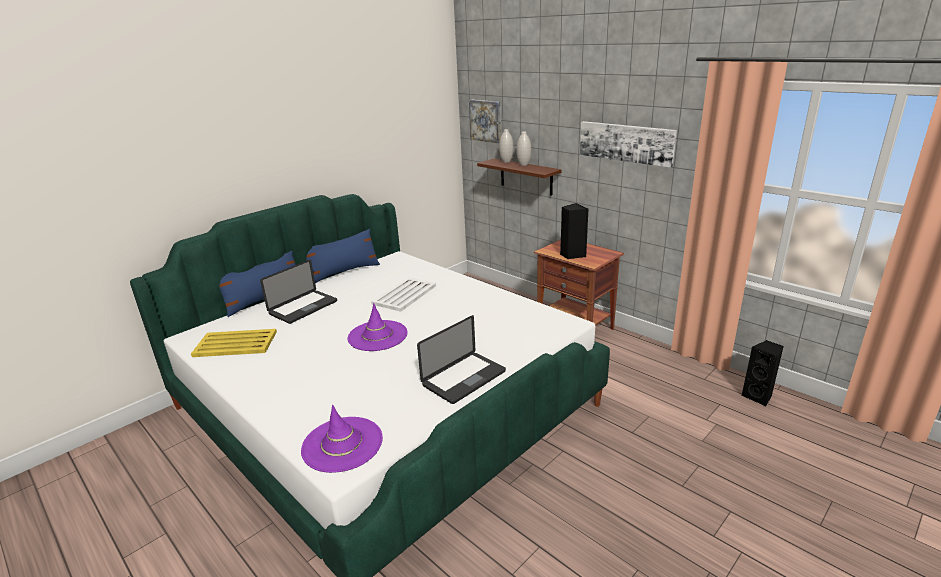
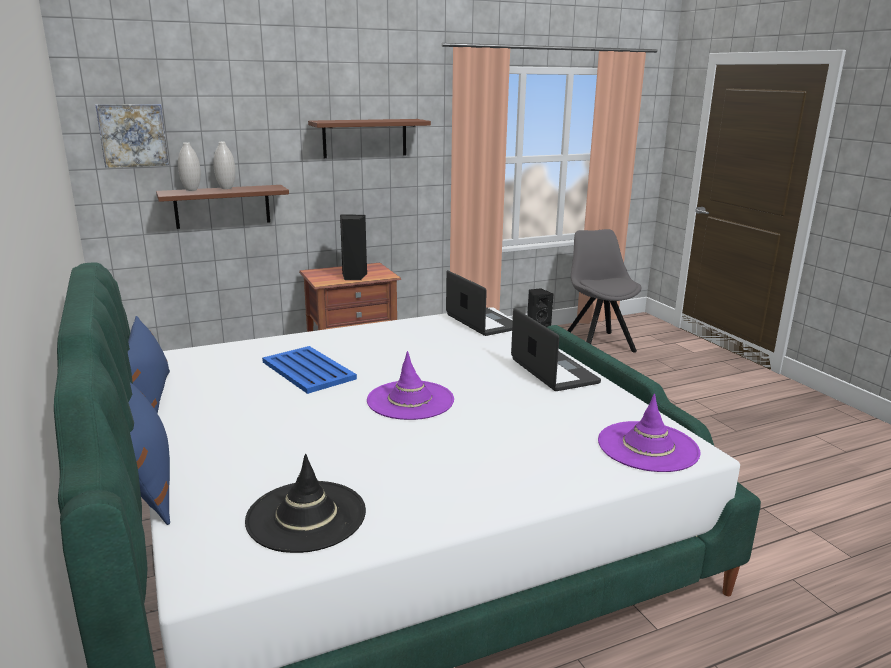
camera: 70 degrees left, 5 degrees down
(236, 344) = (306, 516): yellow tray -> black hat
(303, 308) = (241, 444): laptop -> laptop (482, 322)
(405, 294) = (308, 370): white tray -> blue tray
(626, 142) = (365, 138): picture -> brown shelf
(812, 442) = (598, 343): none -> grey chair

